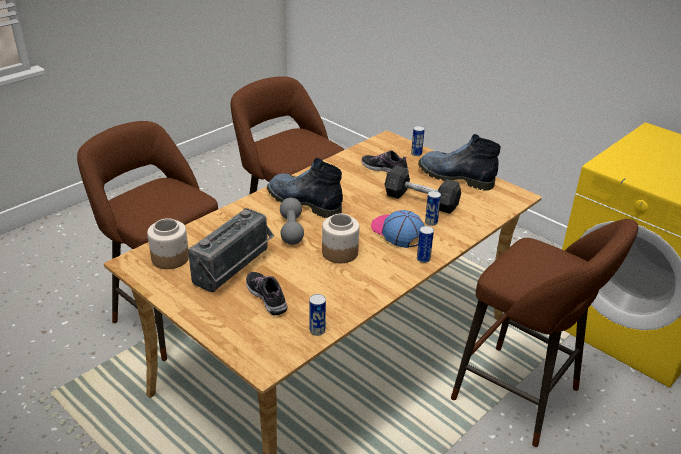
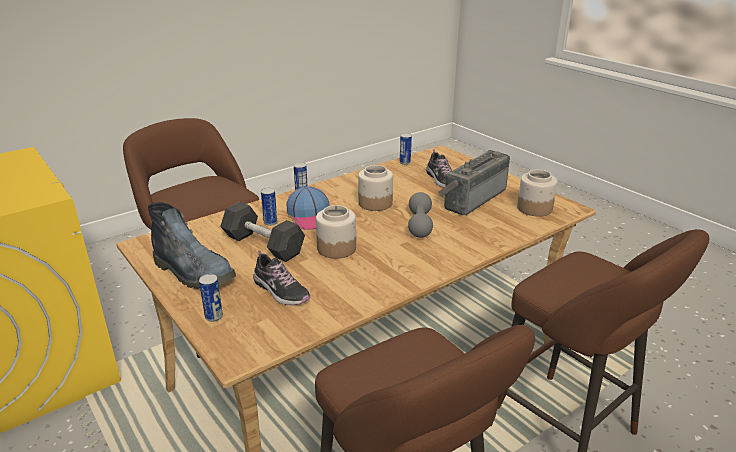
camera: 170 degrees left, 5 degrees down
(303, 202) = (404, 252): boot -> none
(359, 202) = (336, 248): none -> jar

